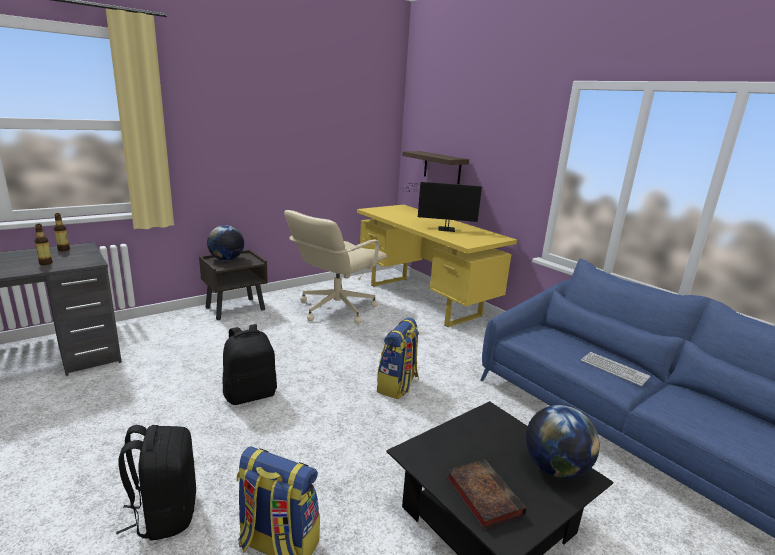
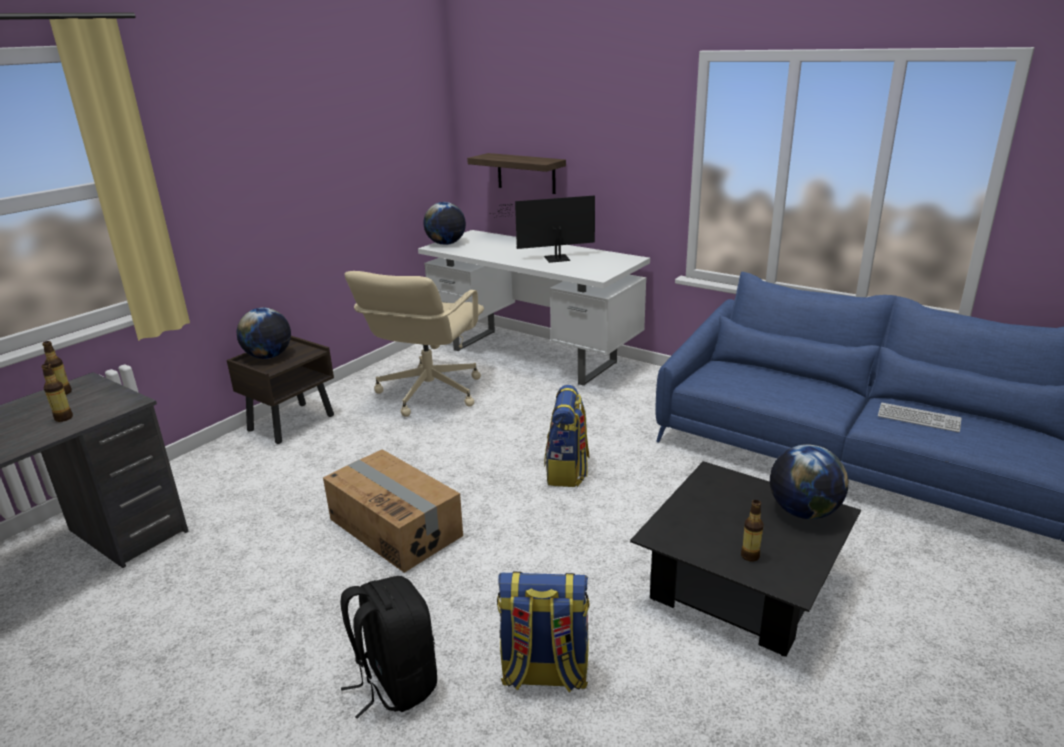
camera: 15 degrees left, 5 degrees up
(250, 394) = (396, 527): black backpack -> cardboard box
(378, 209) = (446, 244): none -> globe
(424, 300) = (534, 356): yellow desk -> white desk
(481, 495) = (750, 556): book -> bottle
(614, 369) = (814, 395): keyboard -> keyboard (918, 418)

